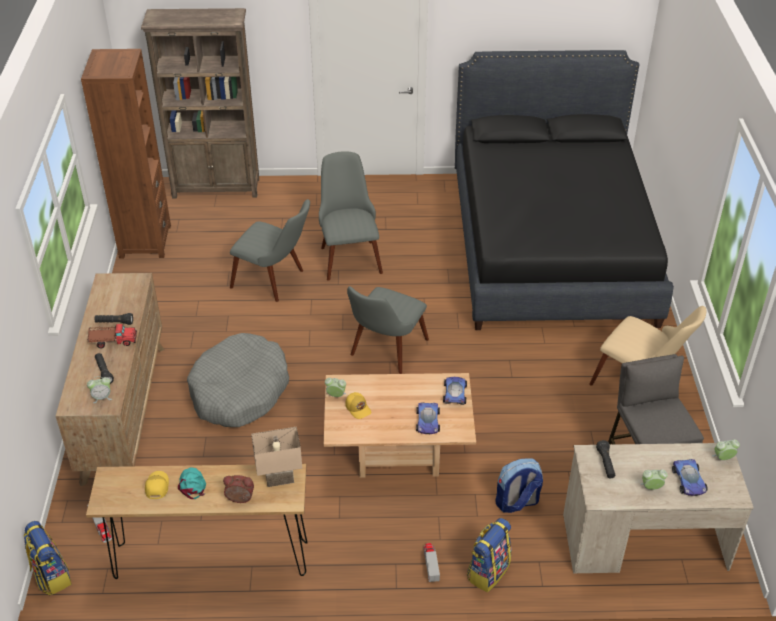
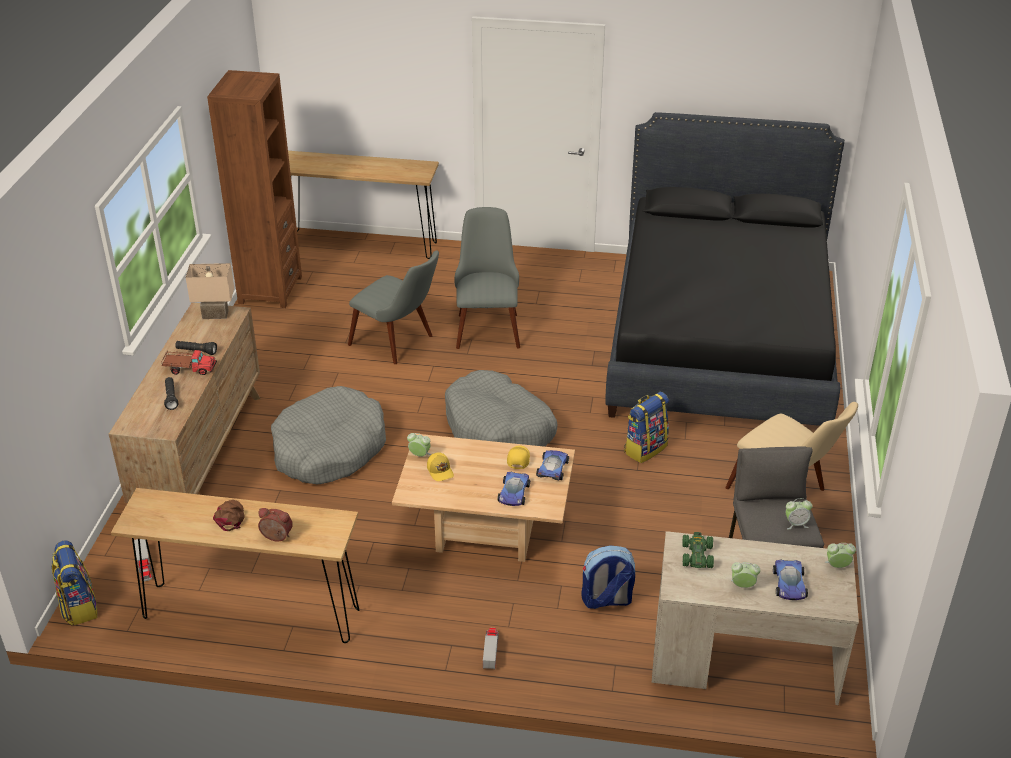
camera: 10 degrees right, 5 degrees down
(102, 397) = (161, 421): alarm clock -> alarm clock (796, 524)
(156, 487) = (192, 514): yellow cap -> yellow cap (518, 459)
(192, 485) = (230, 517): turquoise cap -> brown cap
(216, 188) = (361, 244): brown bookcase -> brown console table
(280, 477) = (325, 521): beige table lamp -> beige table lamp (216, 314)
(384, 353) = (499, 429): grey chair -> grey dog bed
(488, 571) = (553, 667): backpack -> backpack (645, 448)
(605, 464) = (697, 555): black flashlight -> green toy car

